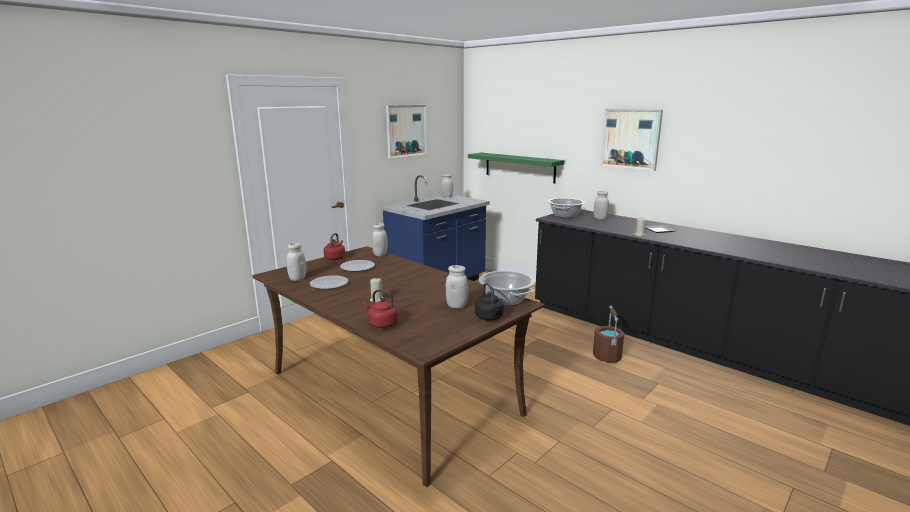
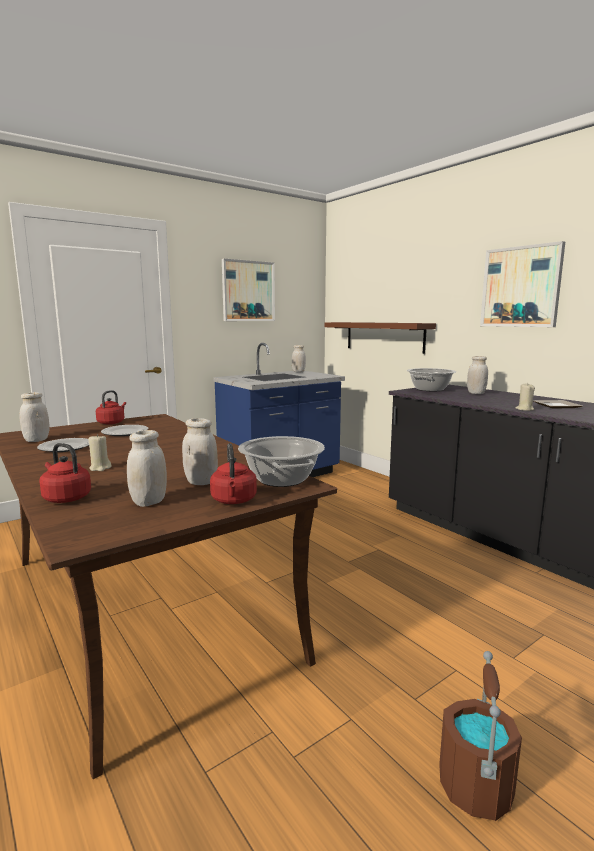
camera: 10 degrees right, 5 degrees down
(380, 254) = (169, 422): white jar -> white jar (149, 502)
(489, 318) = (234, 501): black kettle -> red kettle
(519, 167) = (384, 336): green shelf -> brown shelf
(607, 357) = (471, 584): brown bucket -> brown bucket (476, 787)

